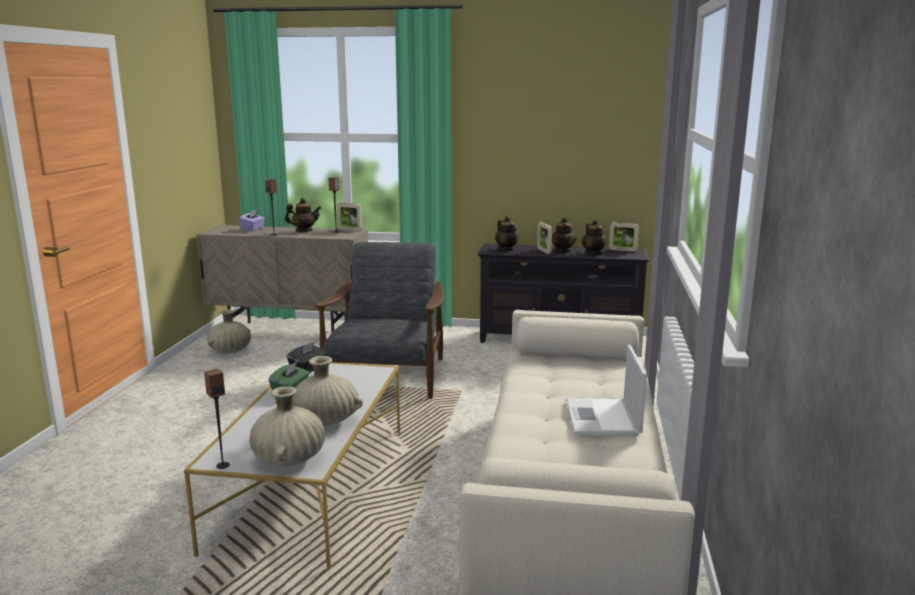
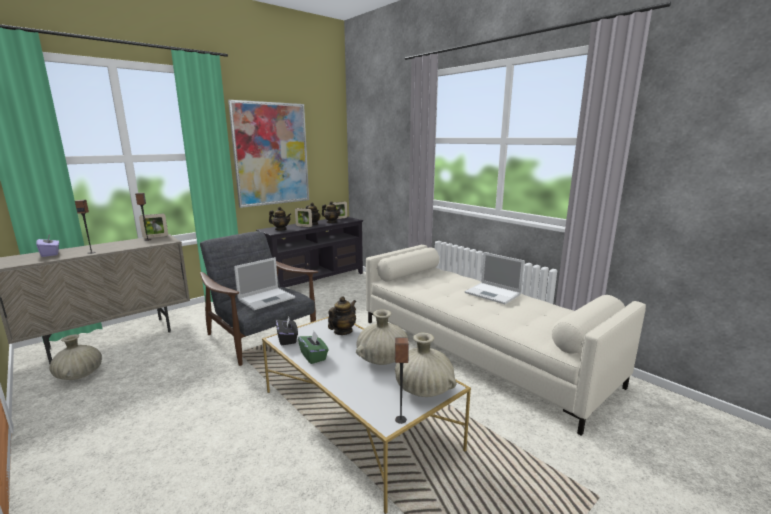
camera: 50 degrees left, 0 degrees up
(304, 231) = (114, 245): teapot -> teapot (342, 331)
(374, 327) = (267, 298): none -> laptop
(520, 139) = (271, 154): none -> picture

